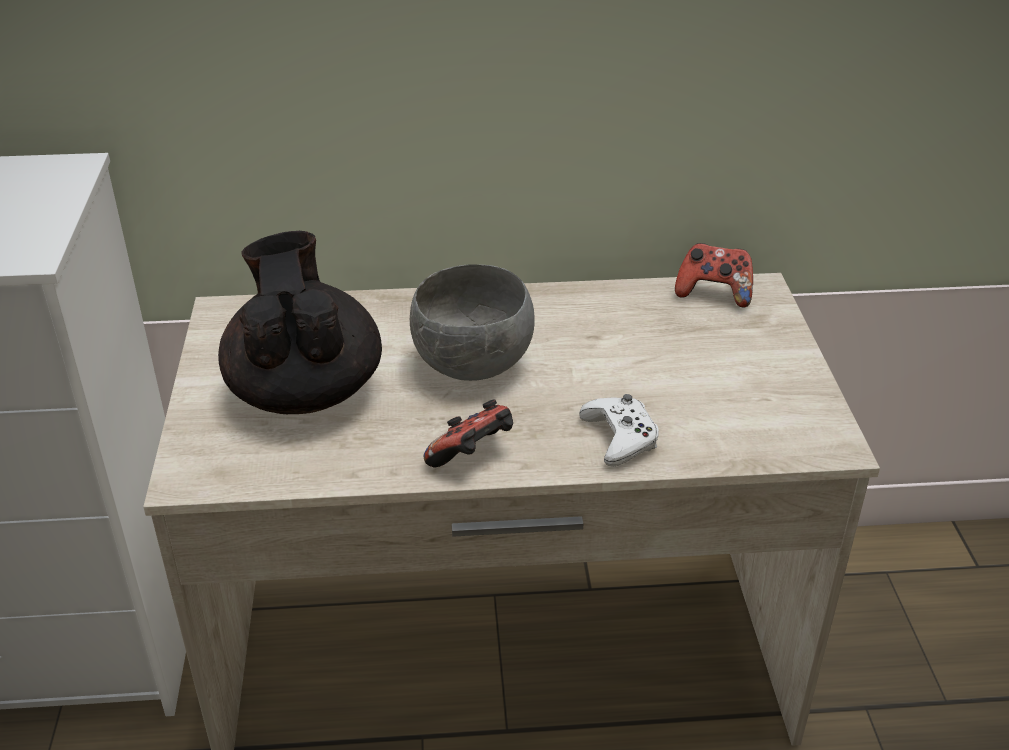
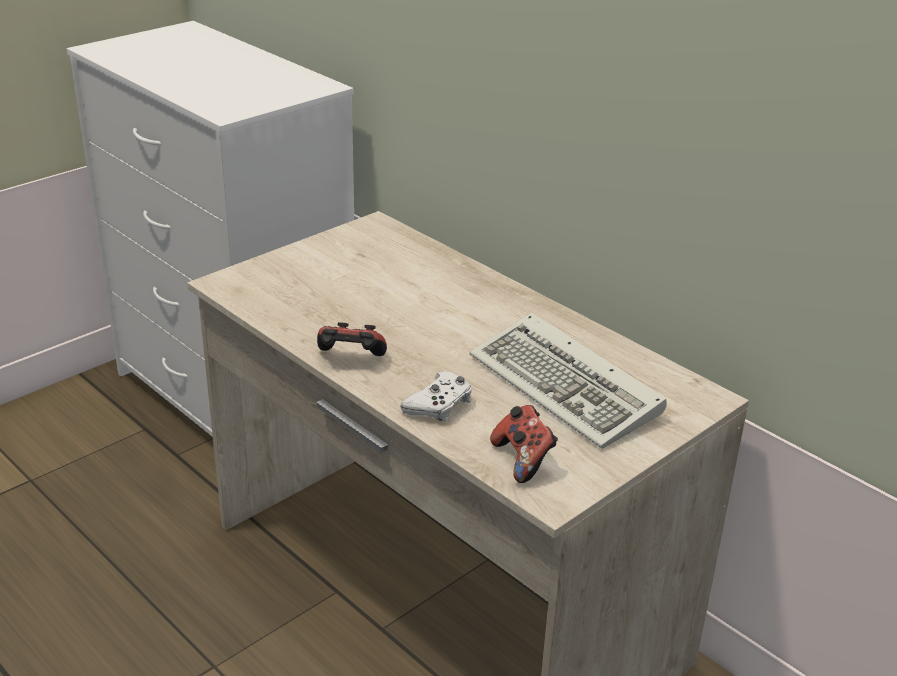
camera: 50 degrees right, 5 degrees down
(305, 390) = (339, 280): black teapot -> none
(474, 366) = (439, 323): grey bowl -> none
(672, 349) = (569, 388): none -> keyboard
(714, 293) = (668, 380): game controller -> game controller (523, 460)

